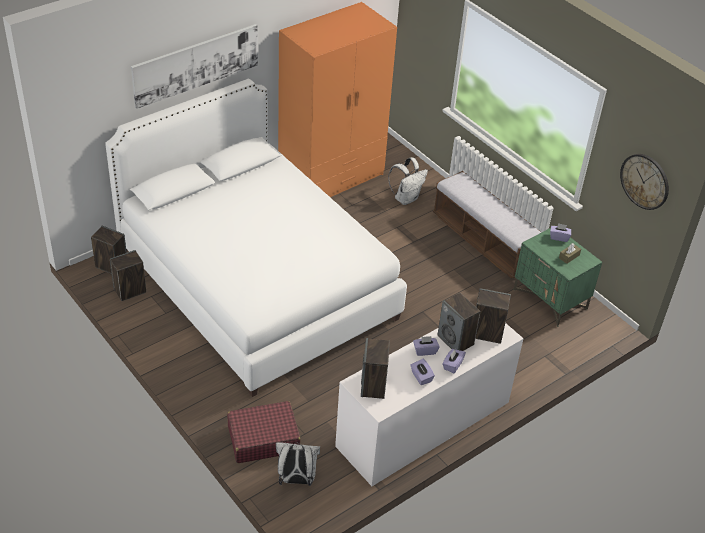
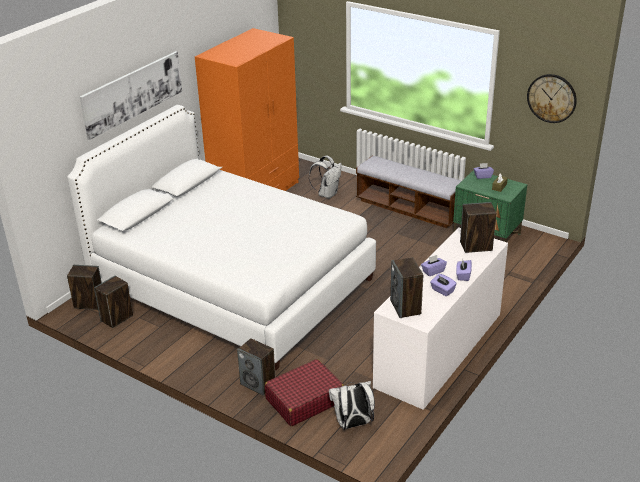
camera: 15 degrees left, 10 degrees down
(456, 340) = (454, 257): speaker -> speaker (258, 384)

